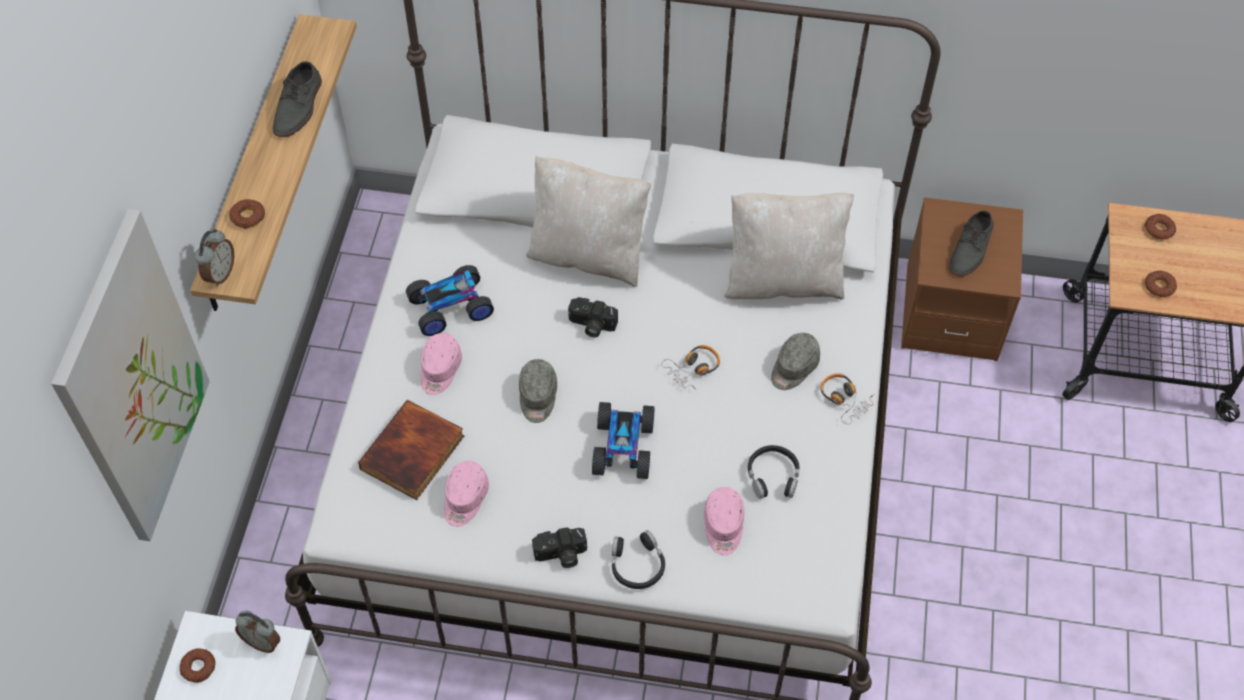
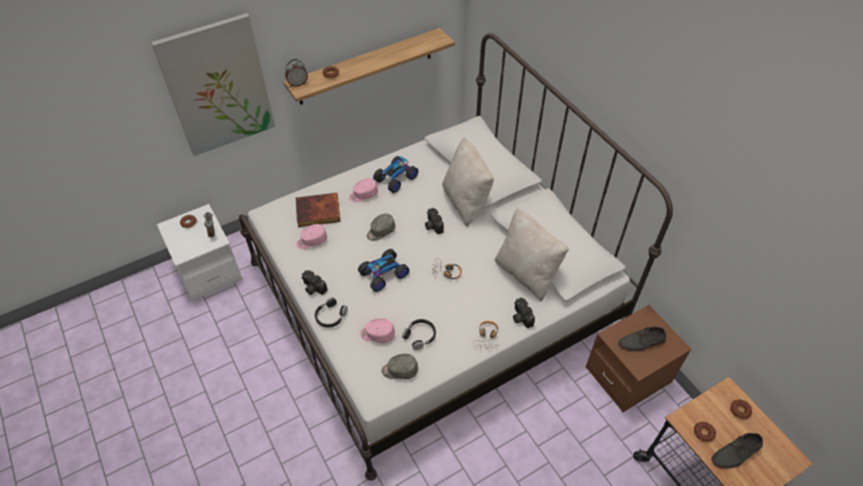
camera: 50 degrees right, 5 degrees down
(299, 107) = (396, 54): grey shoe -> grey shoe (736, 453)
(450, 307) = (395, 178): toy car -> toy car turned 75 degrees counterclockwise
(723, 526) = (377, 334): pink cap -> pink cap turned 45 degrees clockwise
(793, 368) = (484, 307): grey cap -> grey cap (399, 370)
(846, 339) = (520, 317): none -> camera

